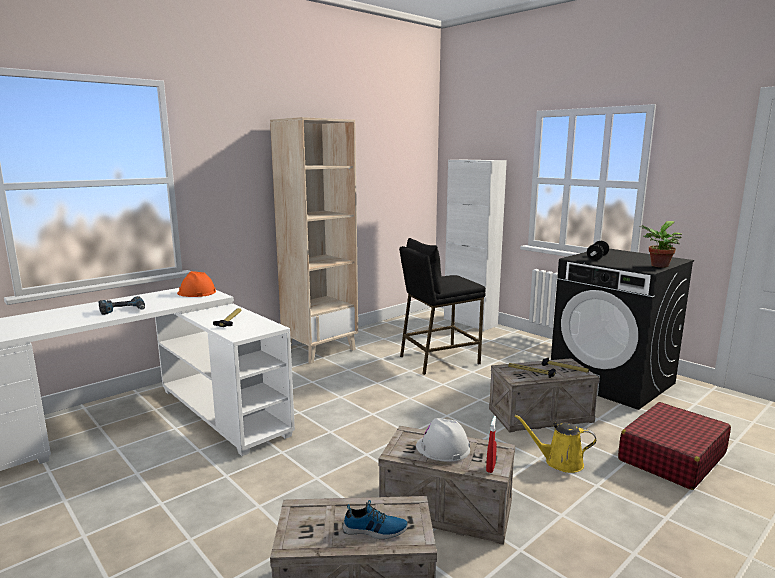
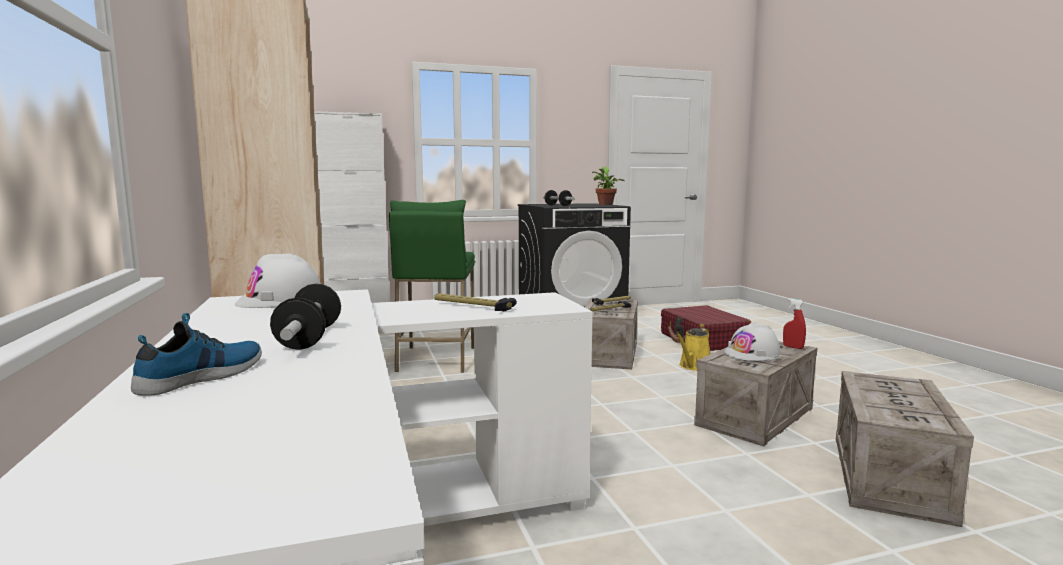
camera: 65 degrees left, 5 degrees down
(123, 310) = (309, 338): power drill -> dumbbell
(196, 292) = (282, 300): orange hard hat -> white hard hat
(375, 530) = (906, 393): shoe -> shoe (204, 376)
(438, 360) = (436, 359): black stool -> green stool

